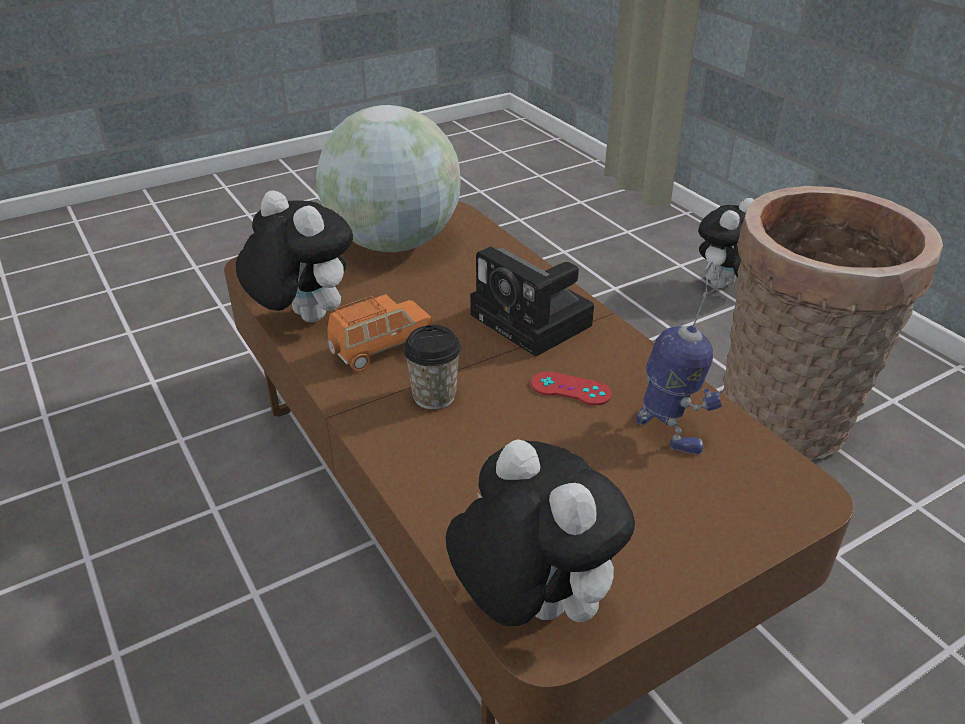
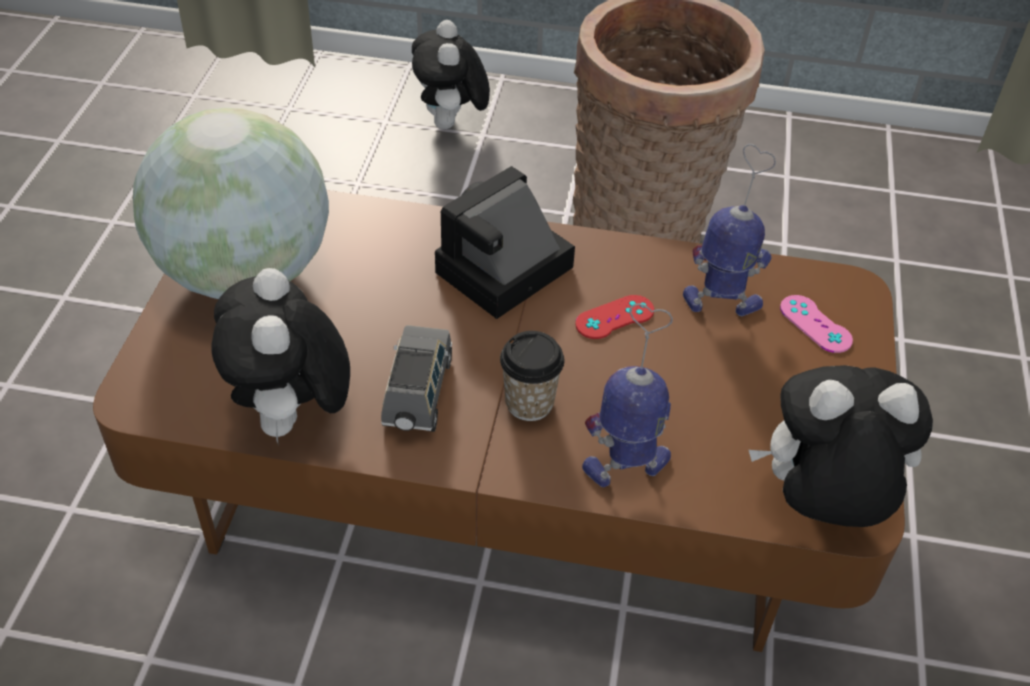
camera: 50 degrees left, 10 degrees up
(302, 318) = (292, 418): plush toy -> plush toy turned 90 degrees counterclockwise
(380, 349) = (417, 394): orange toy car -> grey toy car
(434, 472) = (628, 466): none -> toy robot
(535, 322) = (501, 273): camera -> camera turned 135 degrees clockwise
(730, 494) = (815, 324): none -> pink game controller

